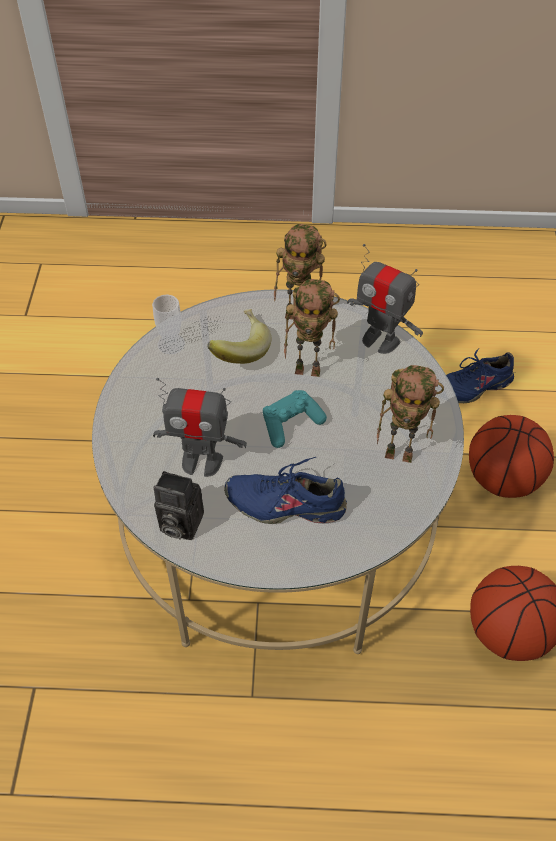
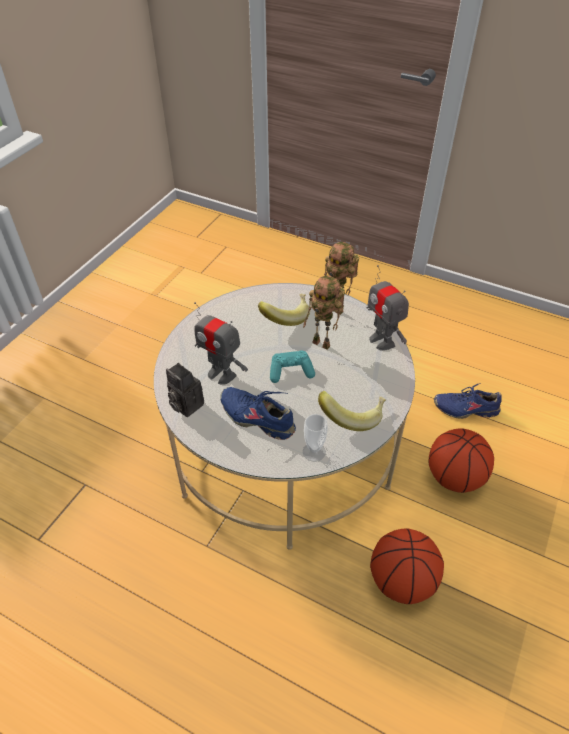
camera: 25 degrees right, 5 degrees down
(171, 344) = (246, 301): cup -> cup (314, 452)
(401, 454) = (352, 415): toy robot -> banana

